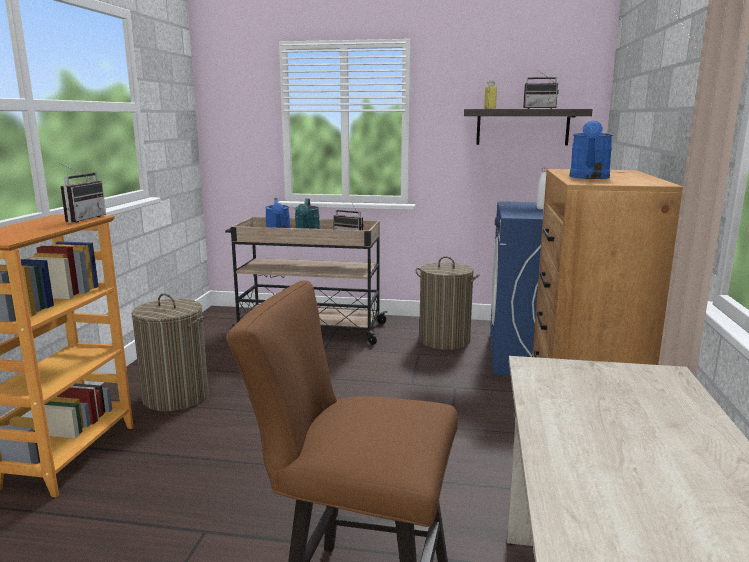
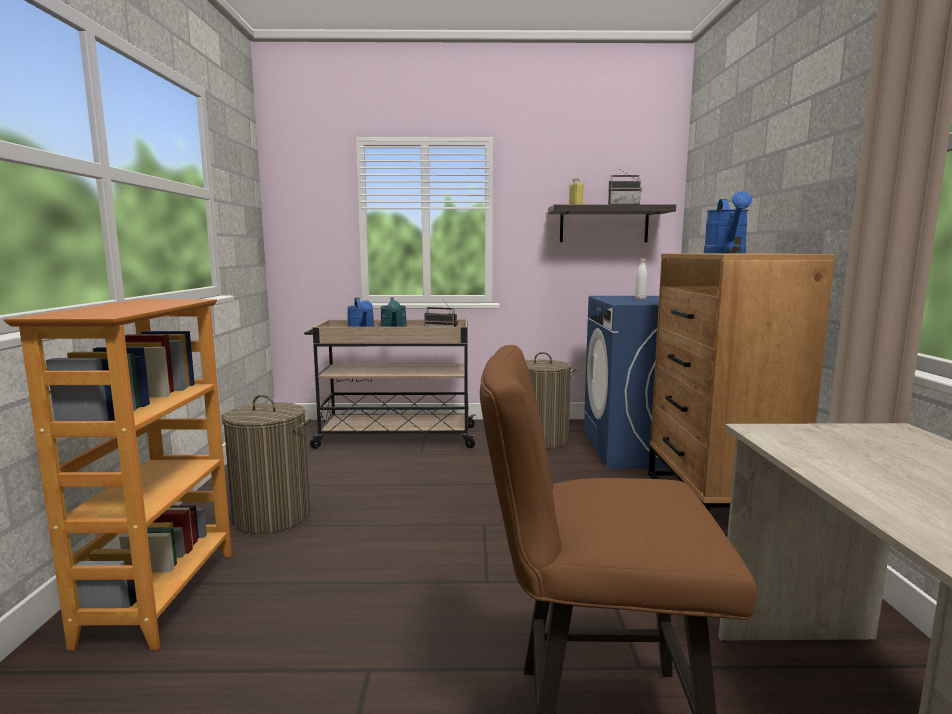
camera: 10 degrees left, 5 degrees down
(82, 219) = (180, 301): radio -> none

